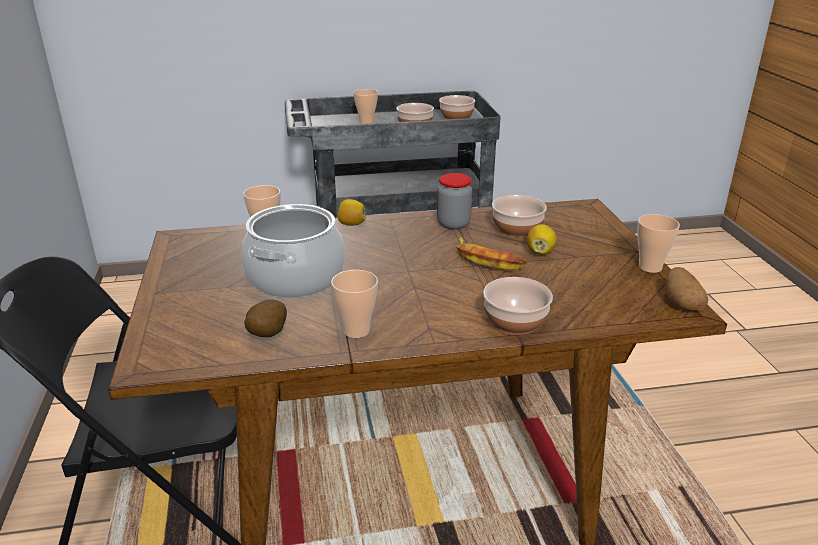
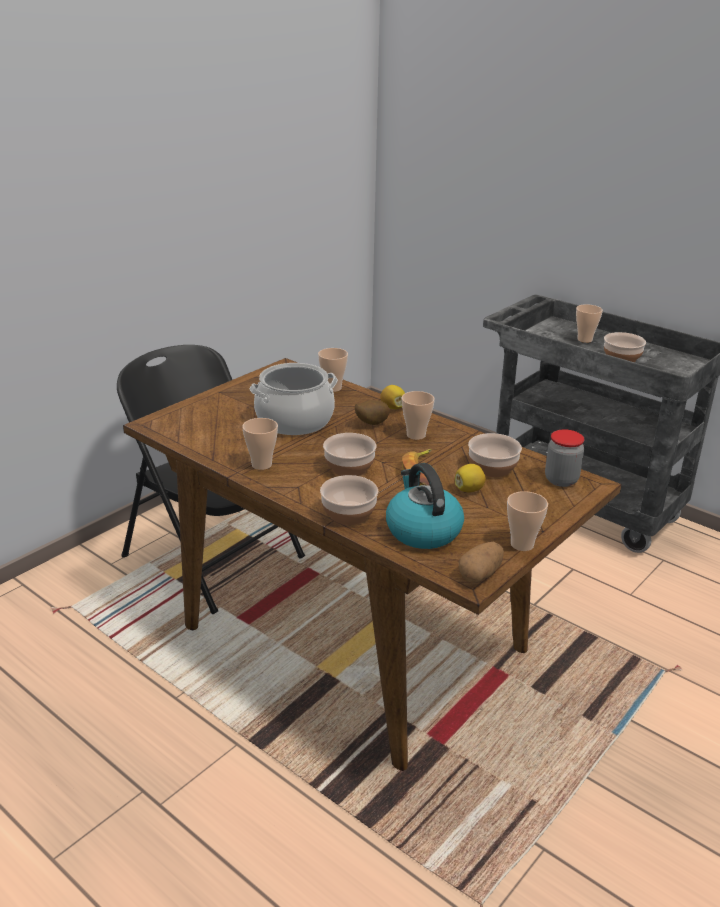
camera: 50 degrees right, 0 degrees up
(266, 335) = (220, 441): potato -> potato (370, 423)
(417, 235) = (416, 435): none -> cup
(453, 224) = (457, 441): jar -> jar (561, 480)
(456, 117) = (680, 366): bowl -> bowl (348, 467)
(584, 299) = (422, 530): none -> kettle

